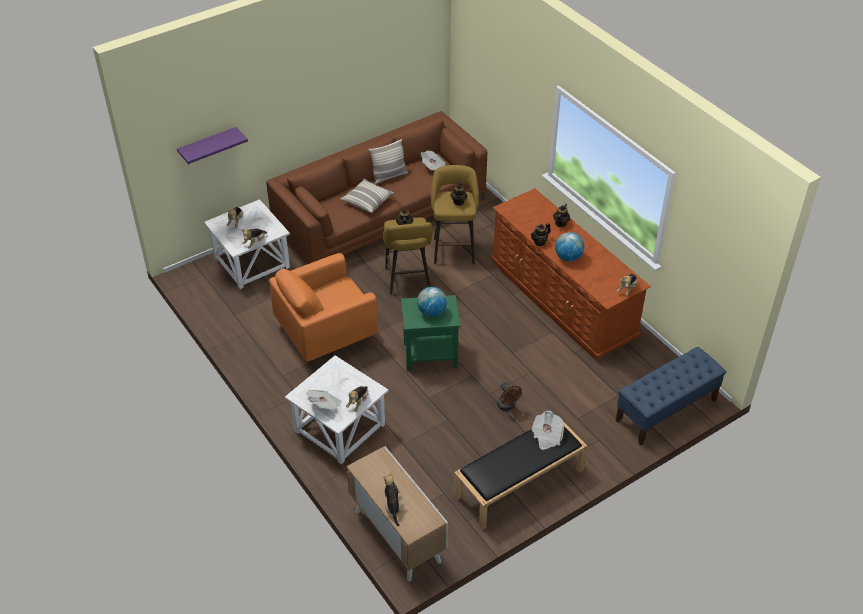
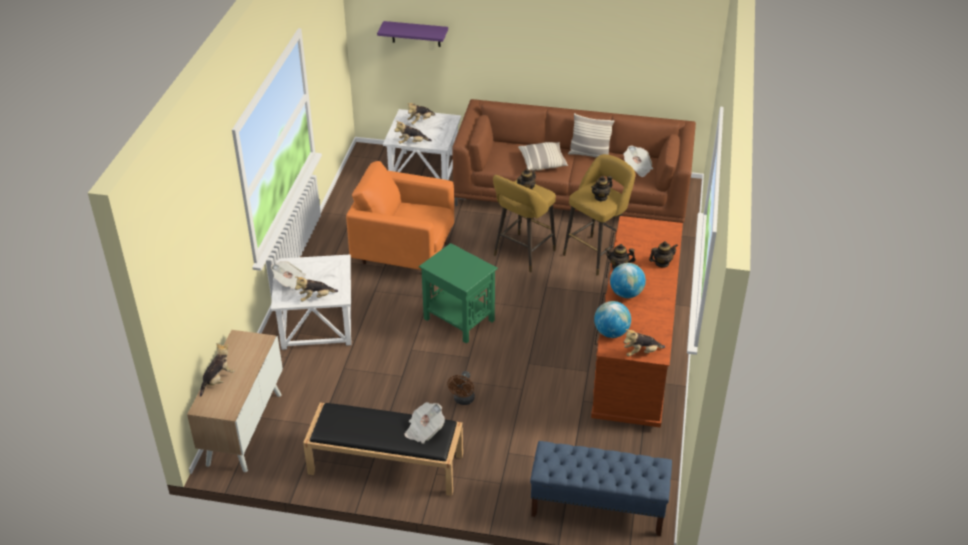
camera: 45 degrees right, 5 degrees down
(431, 312) = (458, 267): globe -> globe (611, 332)

